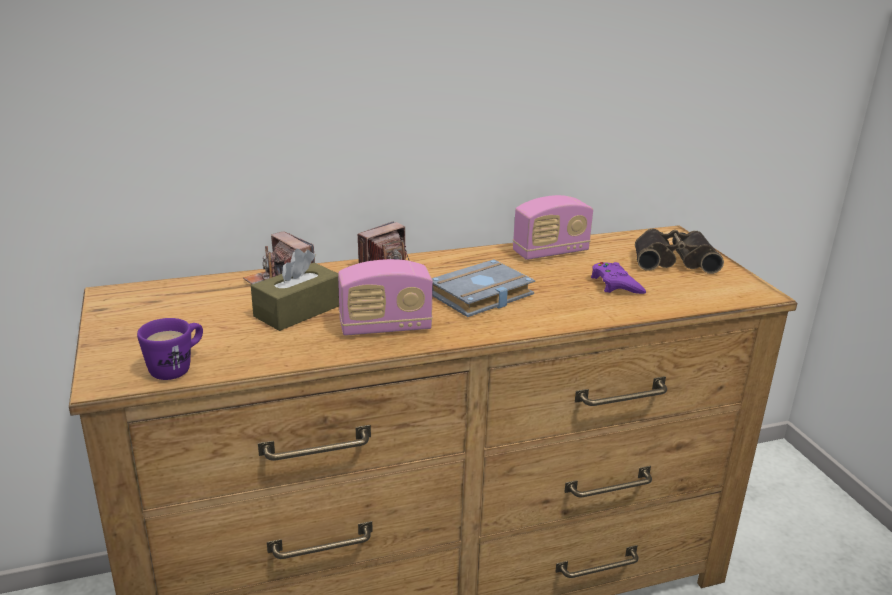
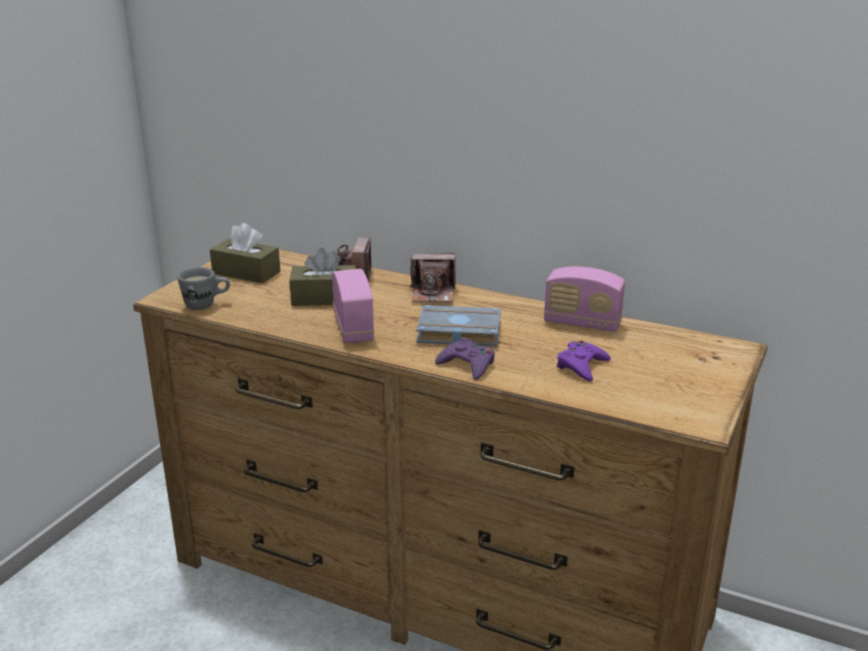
camera: 45 degrees right, 0 degrees up
(156, 317) = (246, 272): none -> brown tissue box
(177, 368) = (206, 305): purple mug -> grey mug
(385, 327) = (353, 328): radio -> radio turned 135 degrees counterclockwise
(541, 318) = (467, 364): none -> purple game controller
(673, 260) = (683, 368): binoculars -> none

